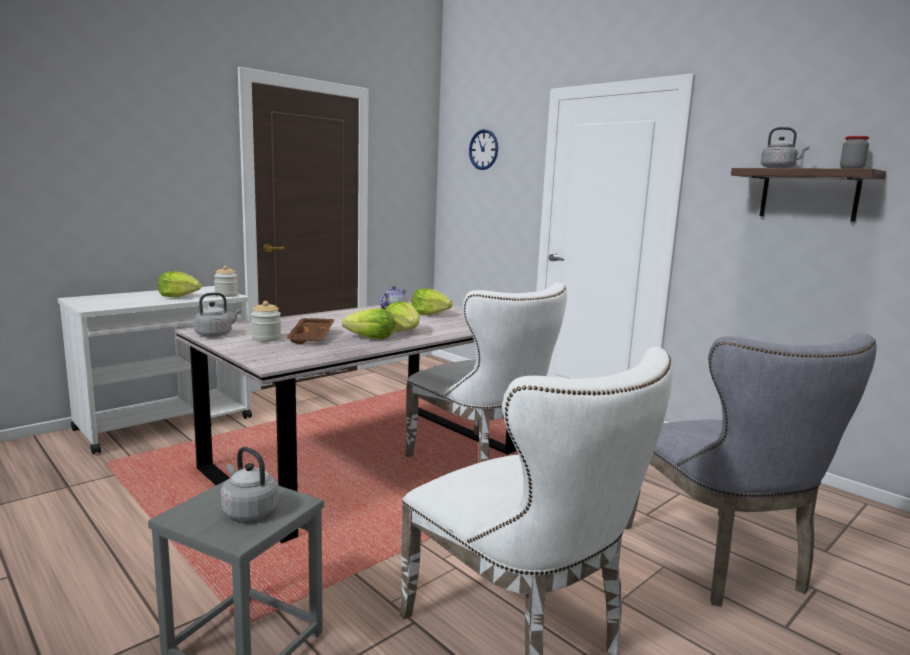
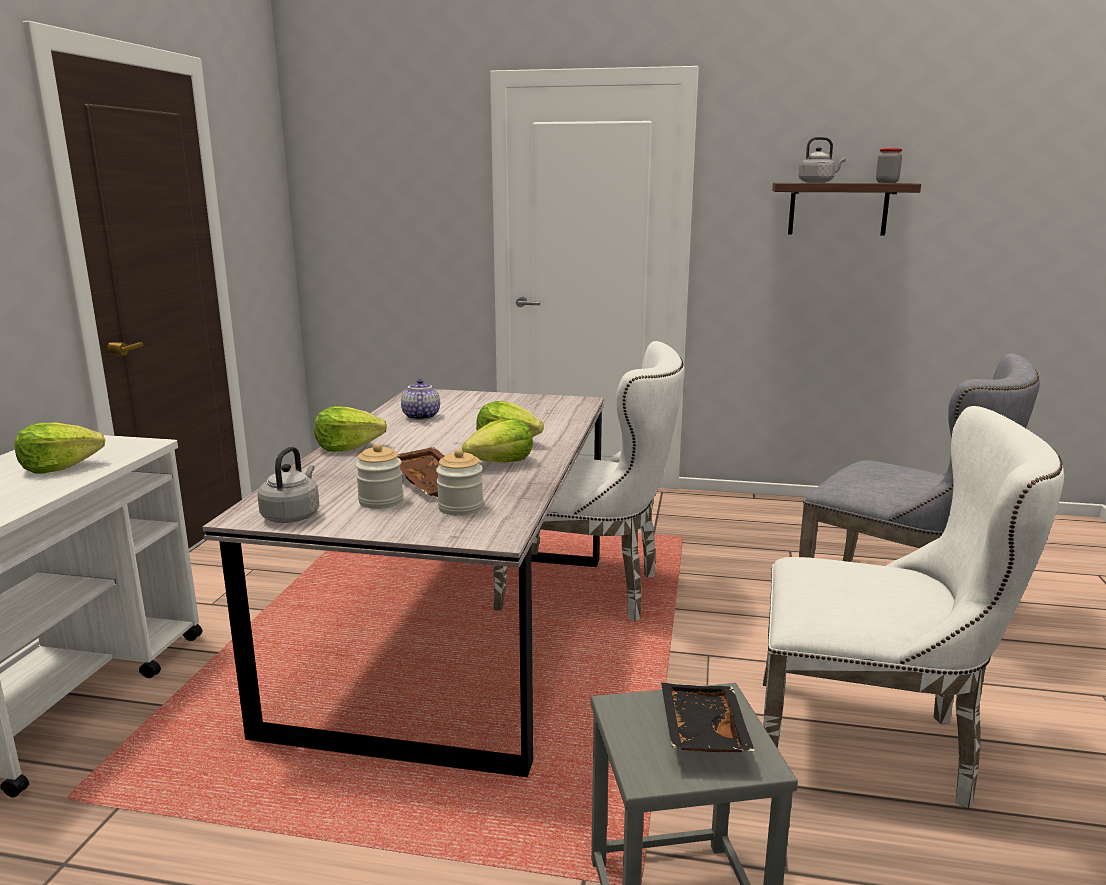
camera: 35 degrees left, 5 degrees up
(226, 295) = (136, 446): jar -> jar (460, 507)
(248, 511) = (700, 731): grey kettle -> black tray
(430, 314) = (471, 409): lettuce -> lettuce (348, 447)
(483, 149) = (379, 154): wall clock -> none

